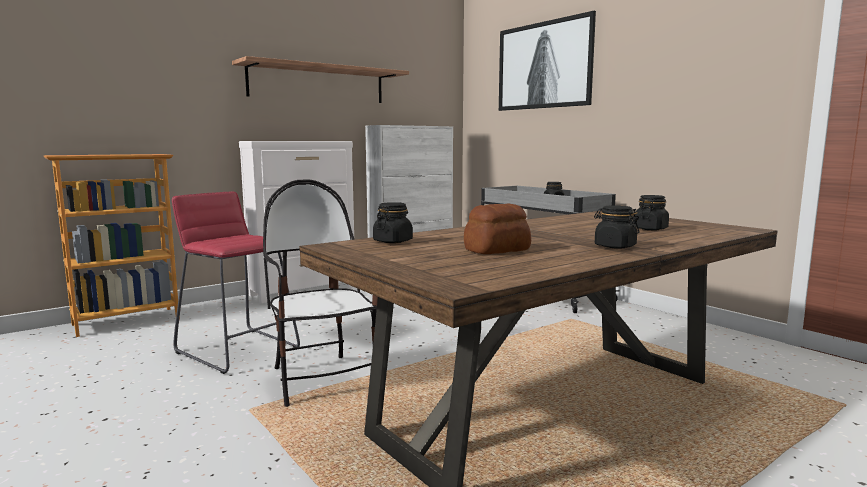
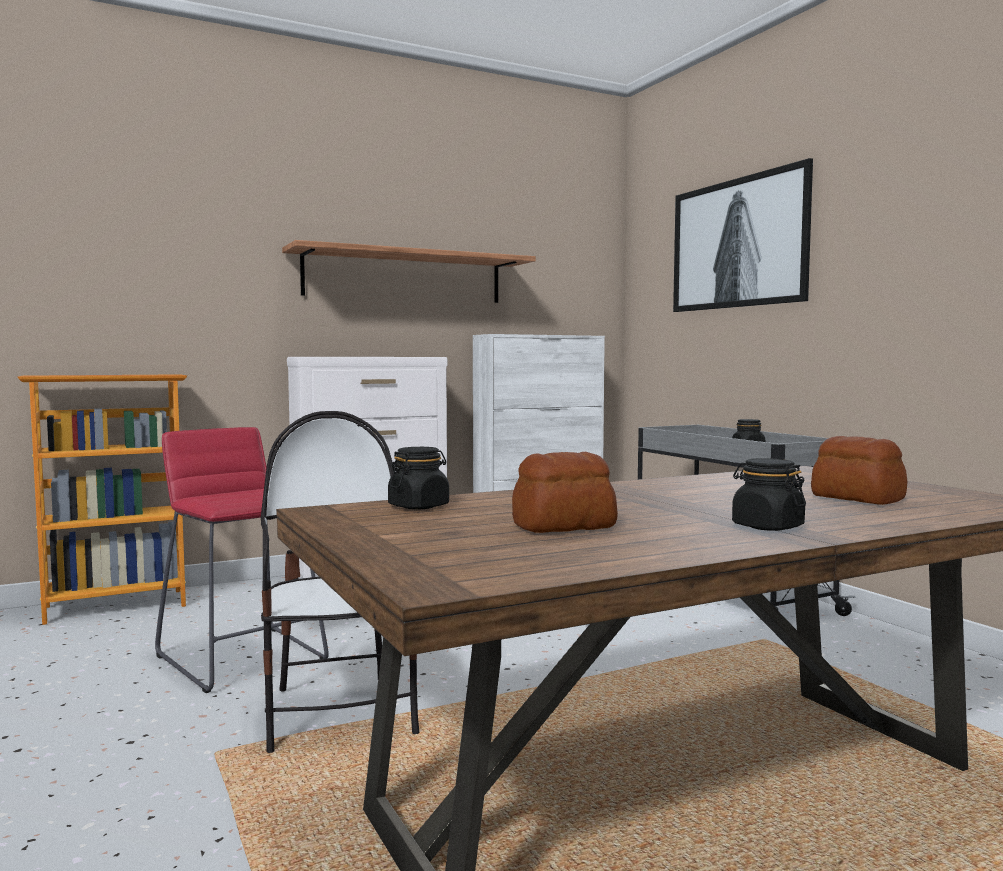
camera: 10 degrees right, 5 degrees down
(650, 229) = (857, 498): black jar -> bread

